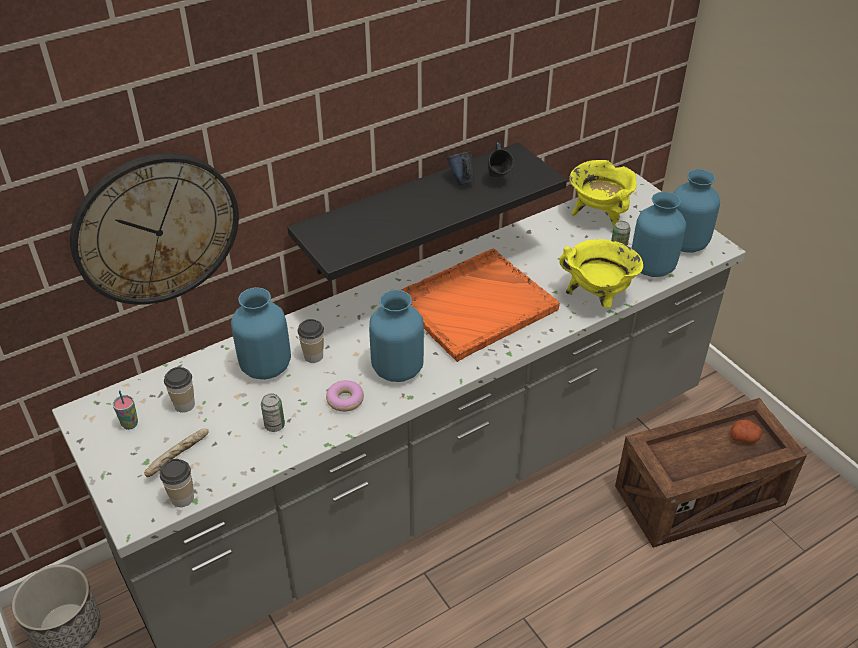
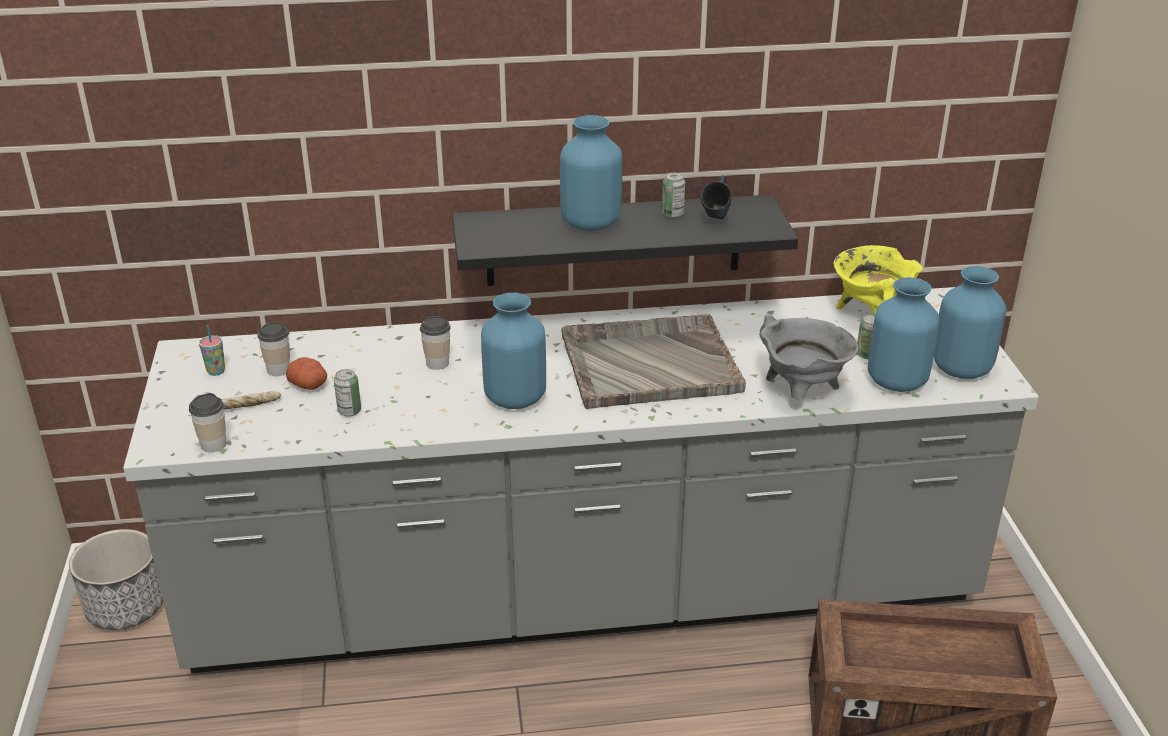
camera: 25 degrees right, 10 degrees down
(156, 229) = (297, 169): wall clock -> none
(265, 367) = (381, 360): blue vase -> blue vase (589, 223)
(345, 400) = (437, 410): donut -> none
(461, 181) = (672, 214): blue mug -> can
(474, 306) = (648, 364): orange tray -> grey tray
(597, 298) = (801, 393): yellow cooking pot -> grey cooking pot
(744, 437) = (981, 651): potato -> potato (309, 385)

